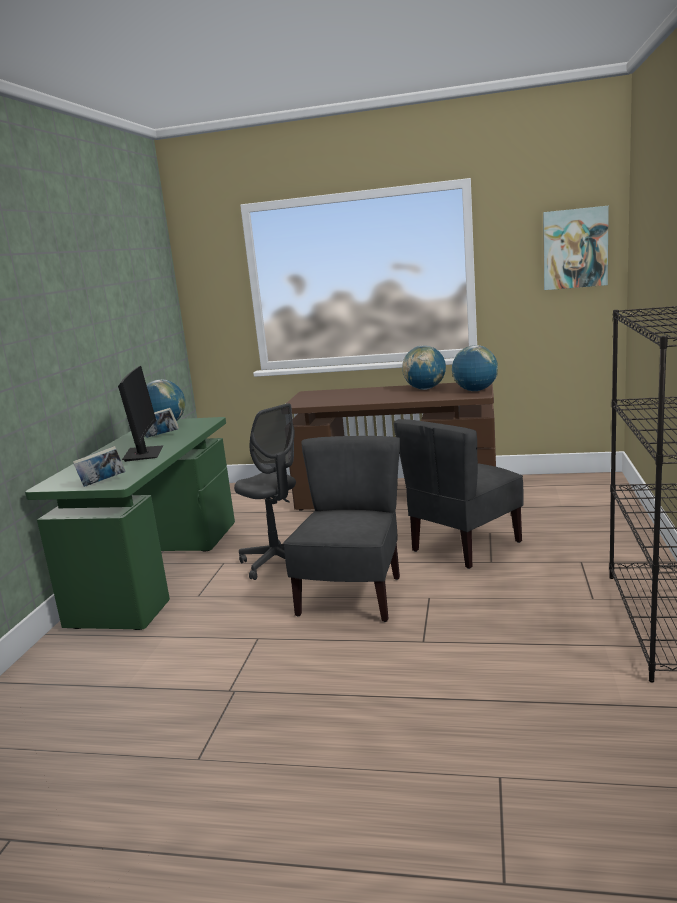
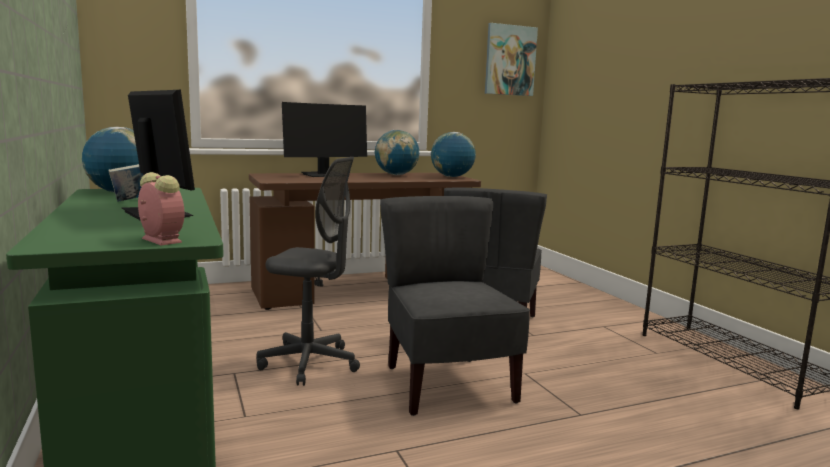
camera: 35 degrees left, 5 degrees down
(102, 483) = (160, 240): book -> alarm clock
(355, 392) = (324, 175): none -> monitor

